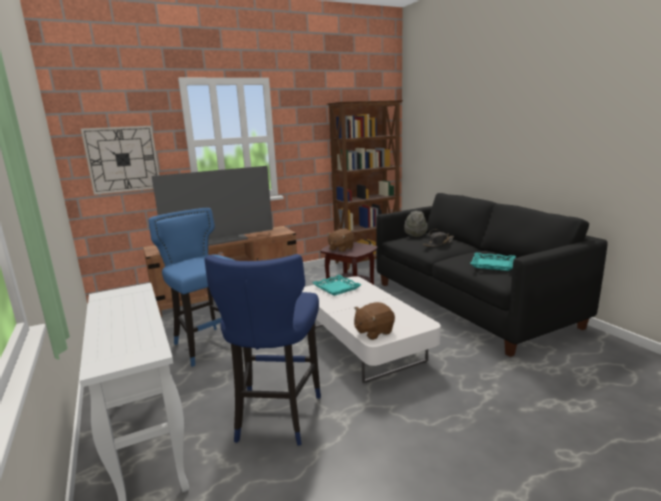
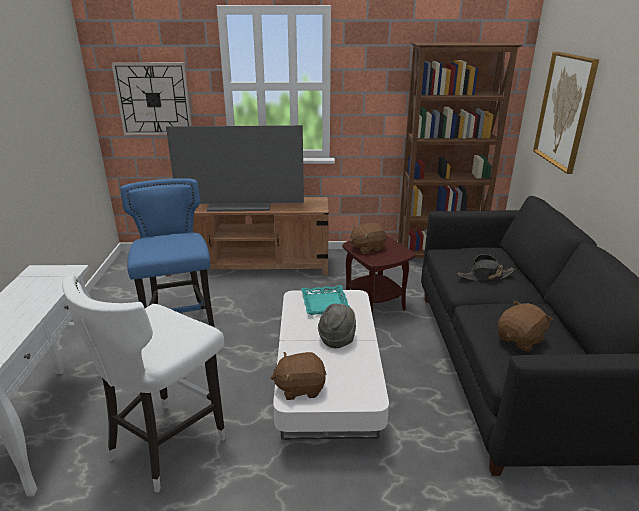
camera: 25 degrees right, 10 degrees up
(276, 416) = (167, 444): blue stool -> white stool
(415, 234) = (475, 249): grey hat -> grey hat (337, 339)
(441, 137) = (564, 111): none -> picture
(492, 265) = (520, 340): turquoise tray -> brown plush toy

